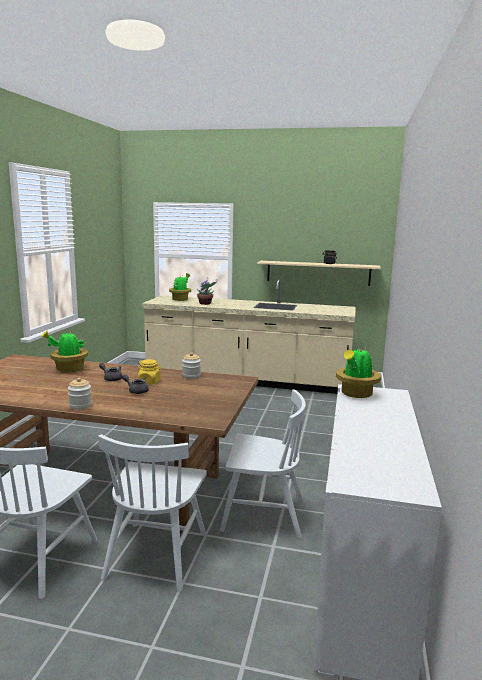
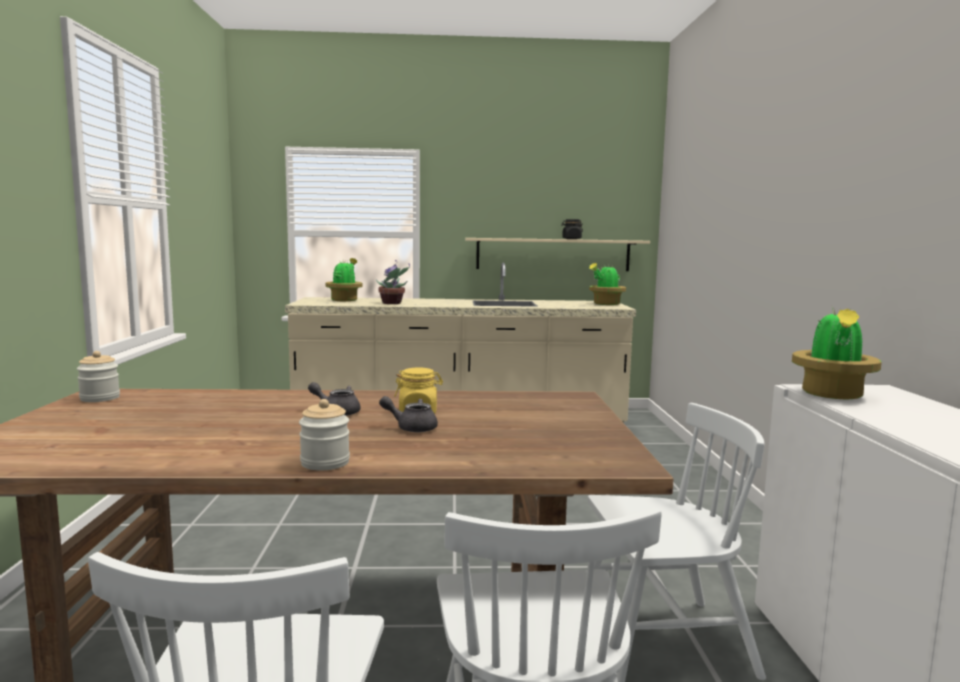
camera: 15 degrees left, 5 degrees down
(68, 369) = (231, 404): potted plant -> potted plant (605, 304)
(191, 376) = (482, 398): jar -> jar (100, 398)

